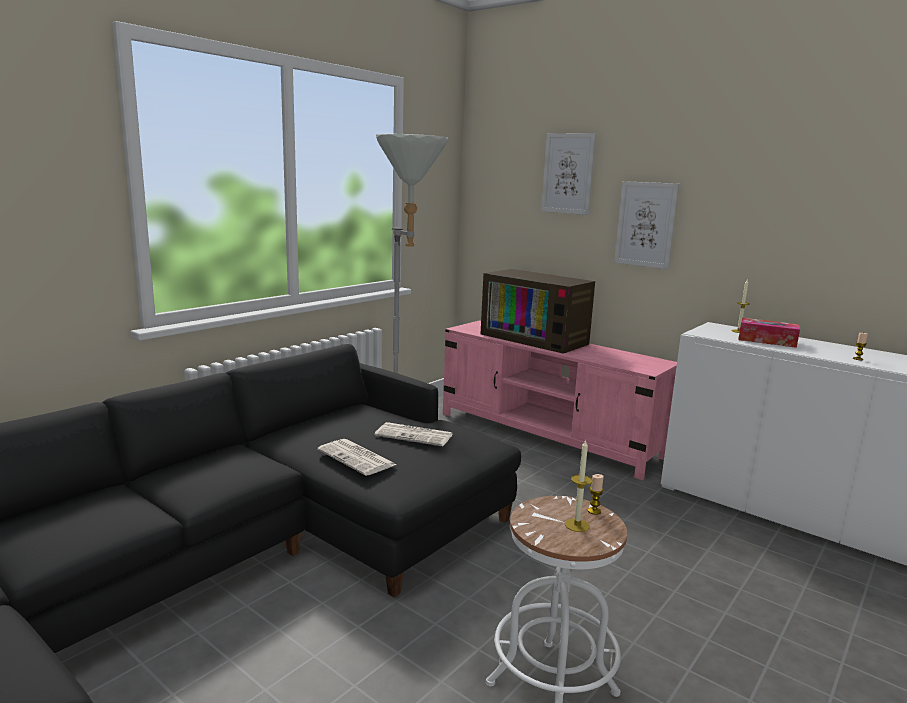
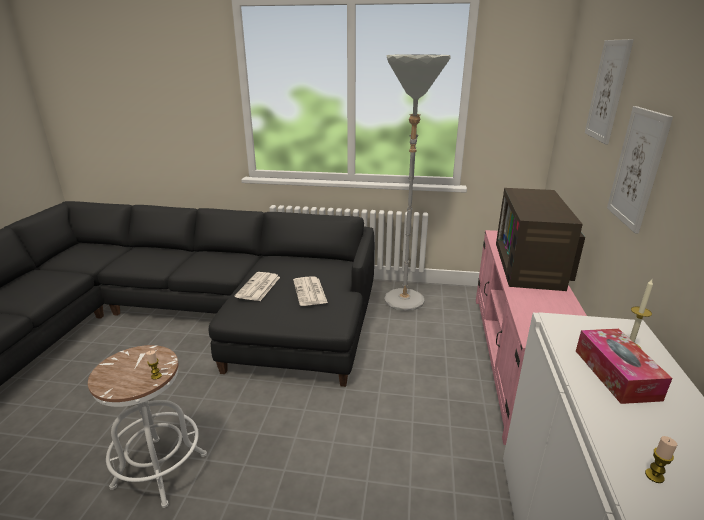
camera: 60 degrees right, 10 degrees up
(577, 525) = (131, 373): candle -> none

